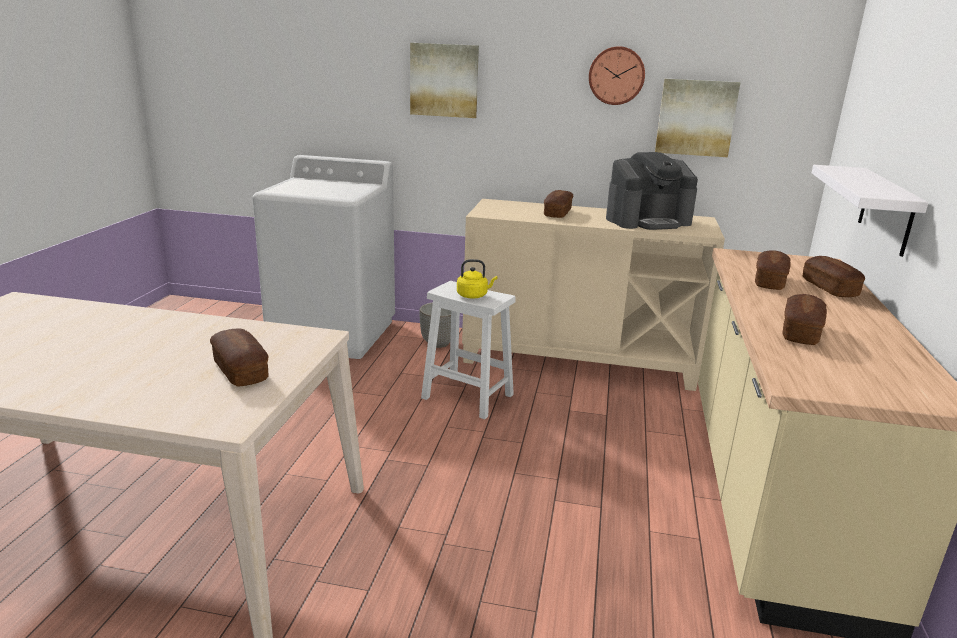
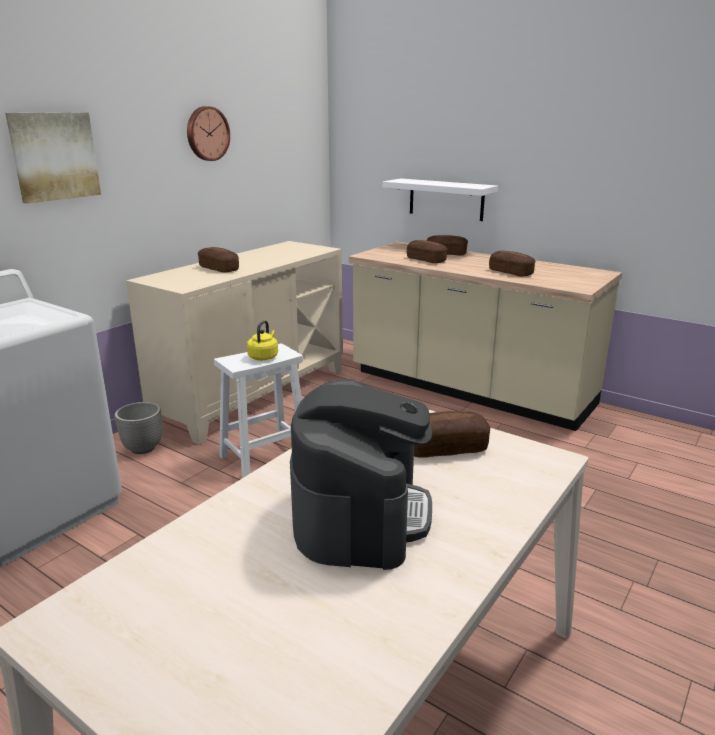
camera: 65 degrees left, 0 degrees up
(648, 221) = (277, 254): coffee machine -> coffee machine (360, 513)
(696, 117) = (262, 163): picture -> none

